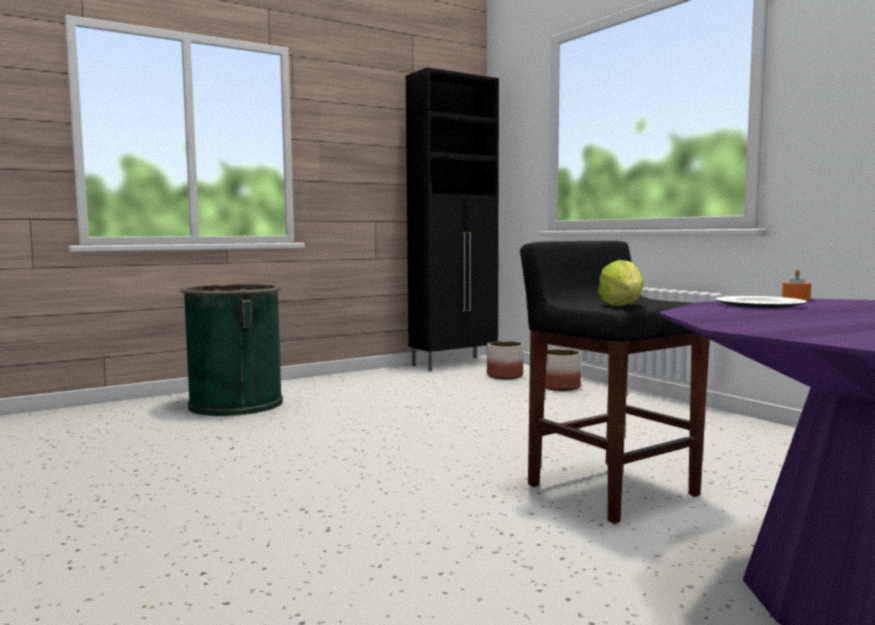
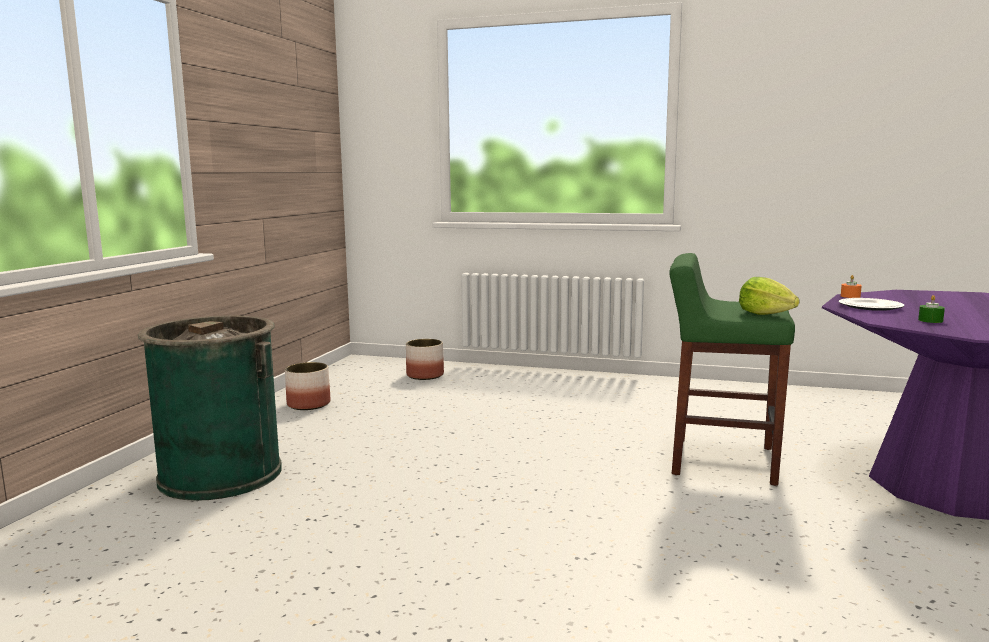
camera: 40 degrees left, 5 degrees up
(455, 364) = (346, 370): black cabinet -> none
(560, 387) = (495, 378): planter -> planter (308, 404)
(610, 489) = (720, 460): black stool -> green stool
(758, 316) = (930, 320): none -> green candle

